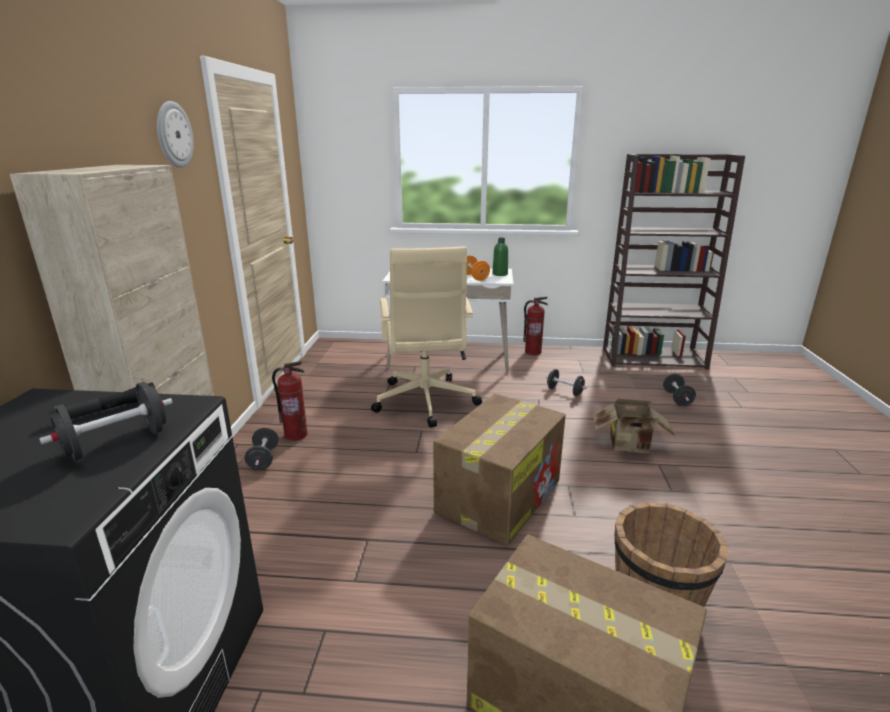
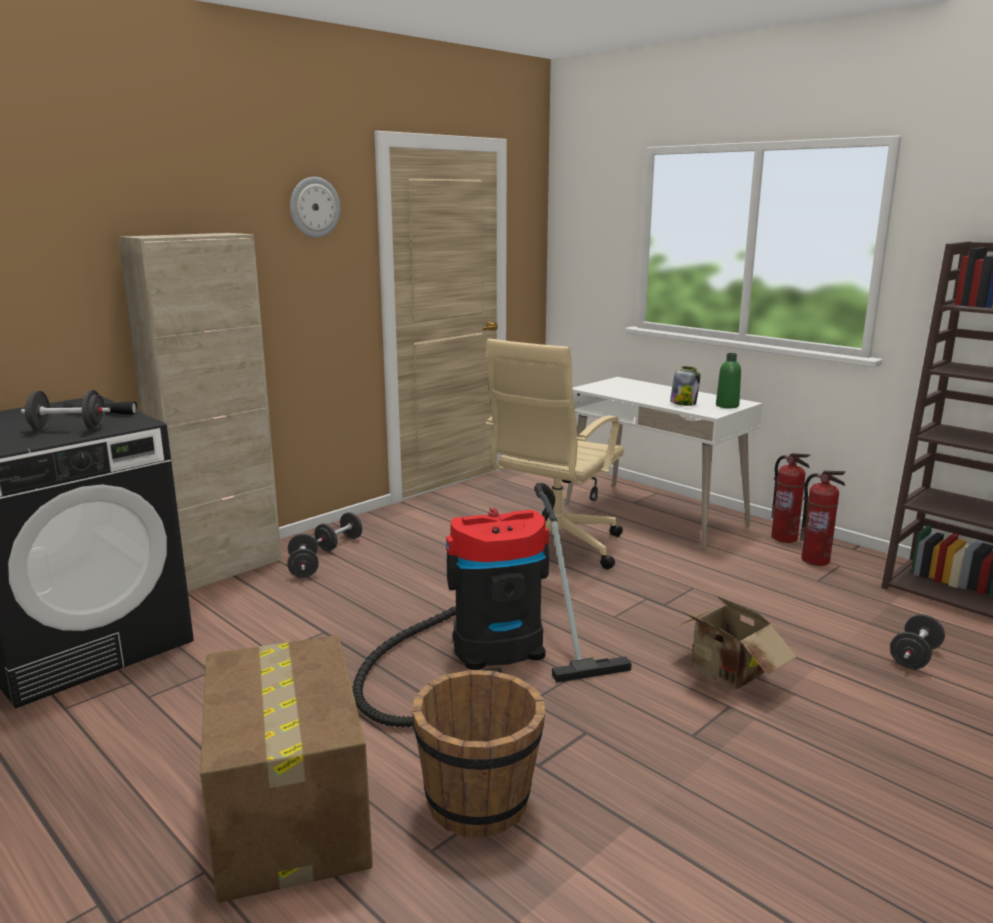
camera: 40 degrees right, 5 degrees down
(296, 435) = (391, 534): fire extinguisher -> fire extinguisher (815, 560)
(474, 277) = (683, 403): orange dumbbell -> jar
(499, 495) = (487, 651): cardboard box -> vacuum cleaner
(564, 391) = (746, 592): black dumbbell -> black dumbbell (304, 568)

